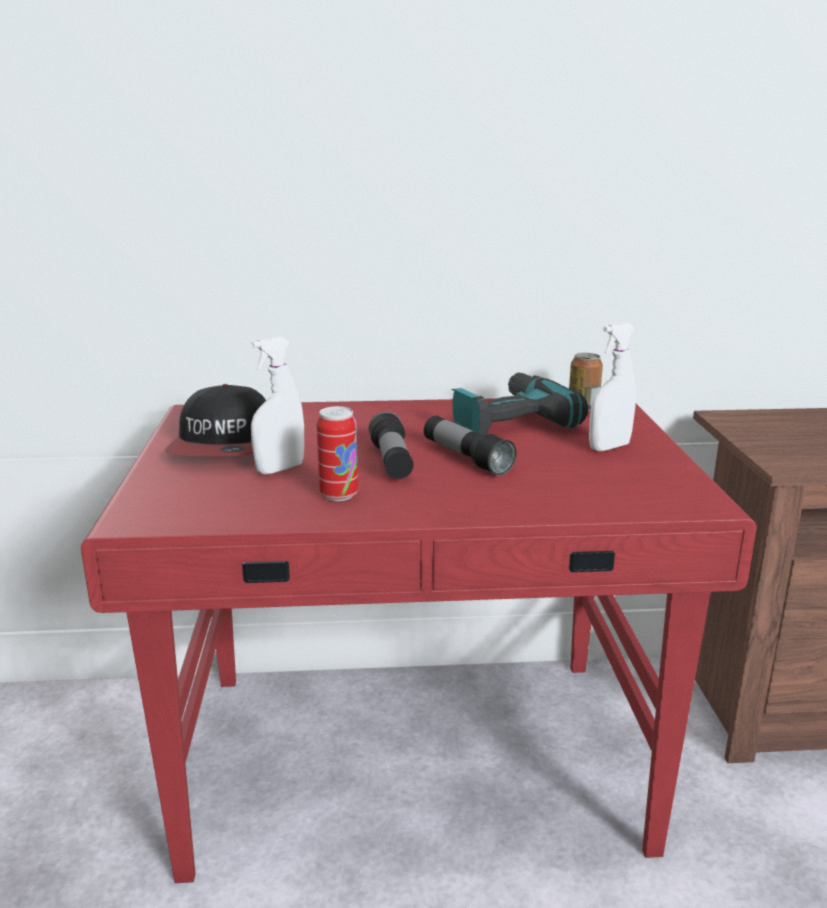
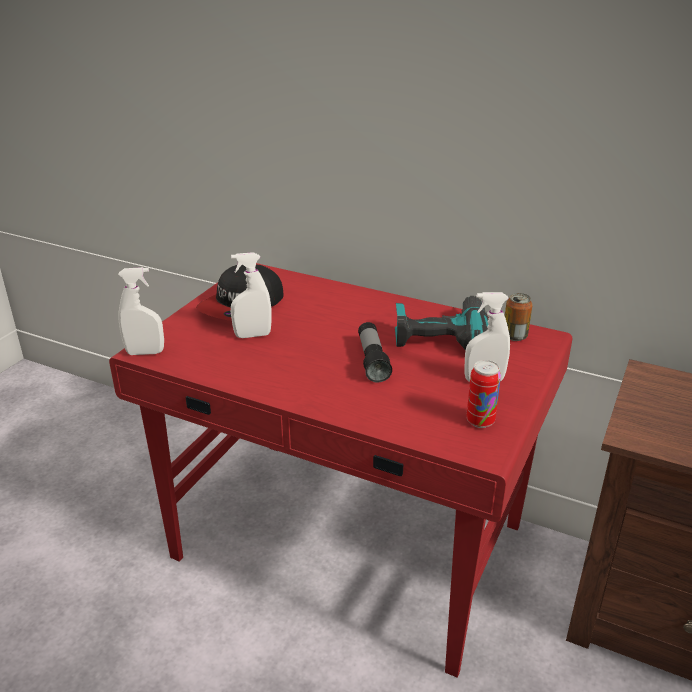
camera: 30 degrees right, 10 degrees up
(140, 520) = (145, 352): none -> white spray bottle
(339, 495) = (263, 367): can -> can (480, 421)
(392, 462) = (323, 349): flashlight -> none

